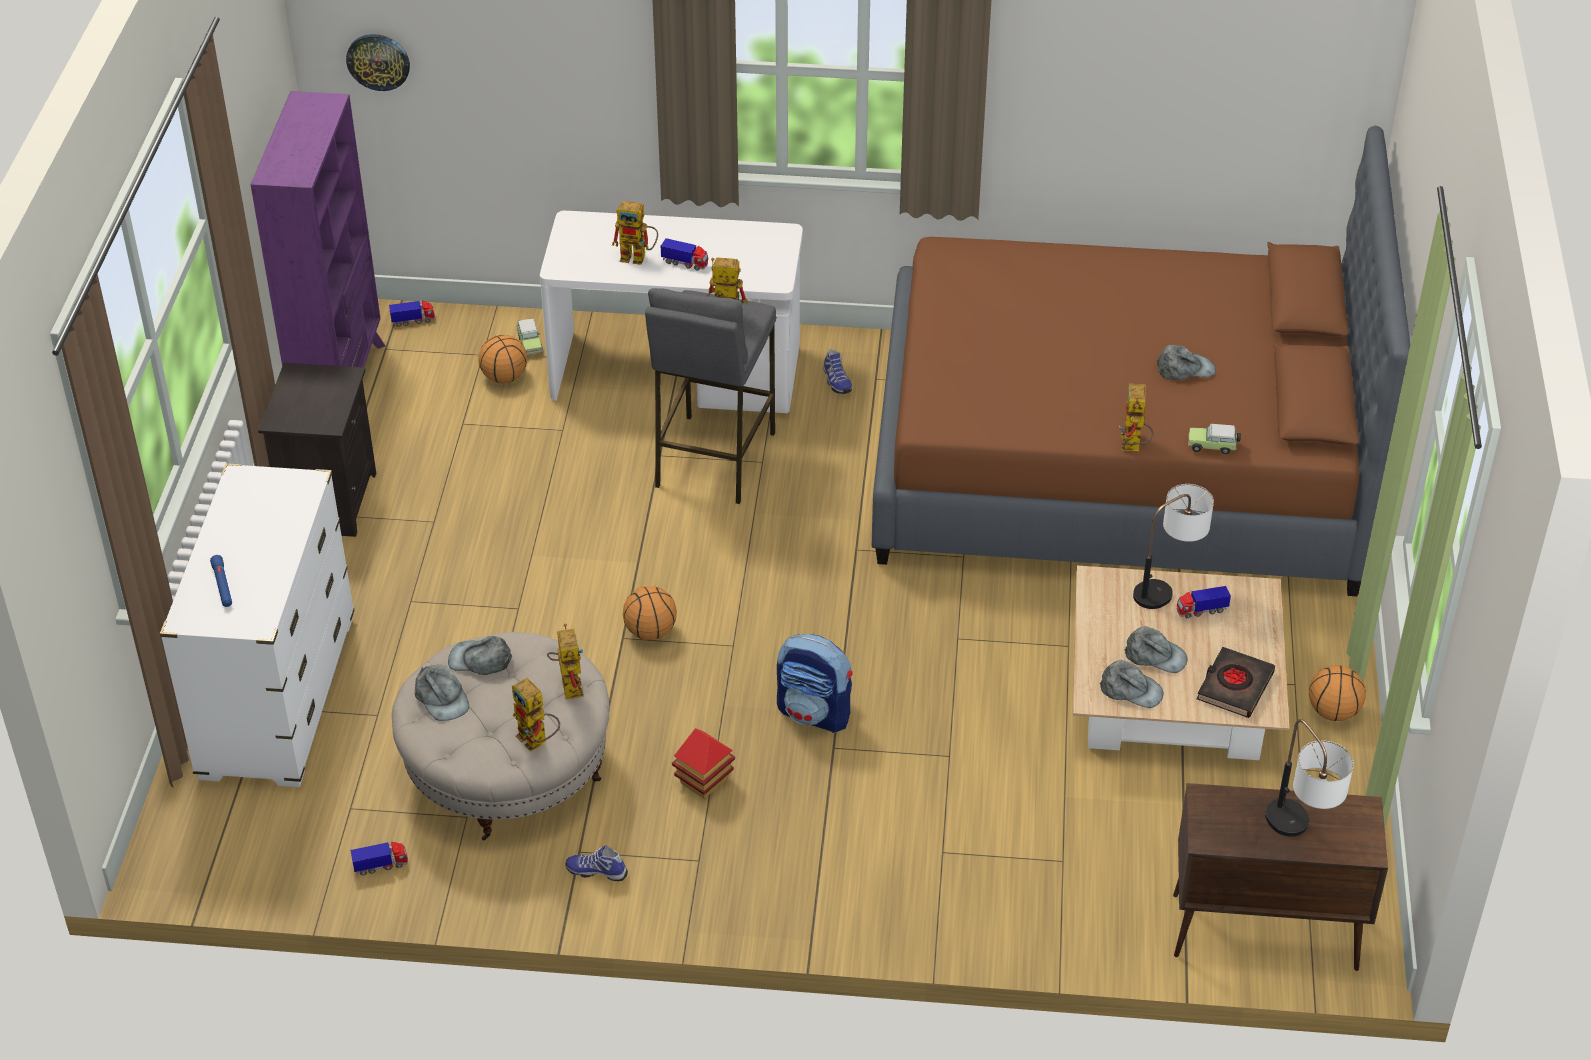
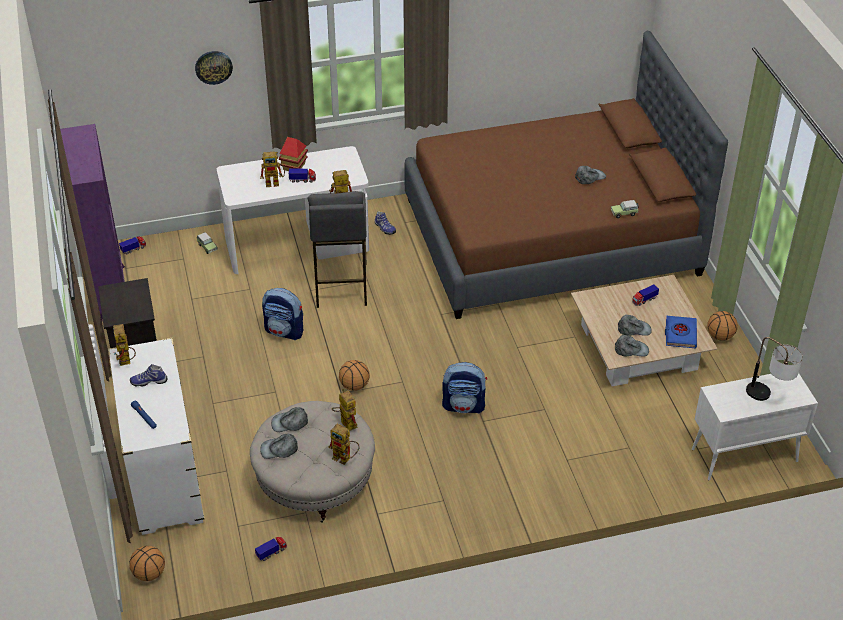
camera: 20 degrees left, 0 degrees up
(378, 61) = (99, 102): wall clock -> wall clock (213, 67)
(441, 698) = (279, 449): grey cap -> grey cap turned 135 degrees clockwise
(505, 377) = (202, 268): basketball -> basketball (149, 573)
(584, 513) = (285, 331): none -> backpack
(597, 870) = (392, 521): shoe -> shoe (149, 381)
(704, 781) = (424, 457): toy house -> toy house (294, 166)
(1133, 447) = (586, 223): toy robot -> toy robot (126, 362)
(1167, 587) = (621, 292): table lamp -> none
(1234, 686) = (680, 334): black book -> blue book
(1262, 932) = (743, 455): brown cabinet -> white cabinet

